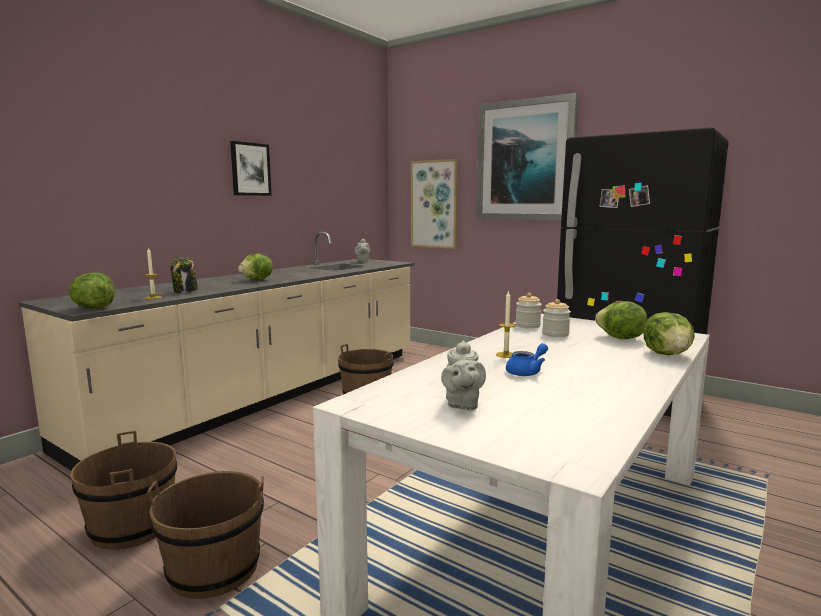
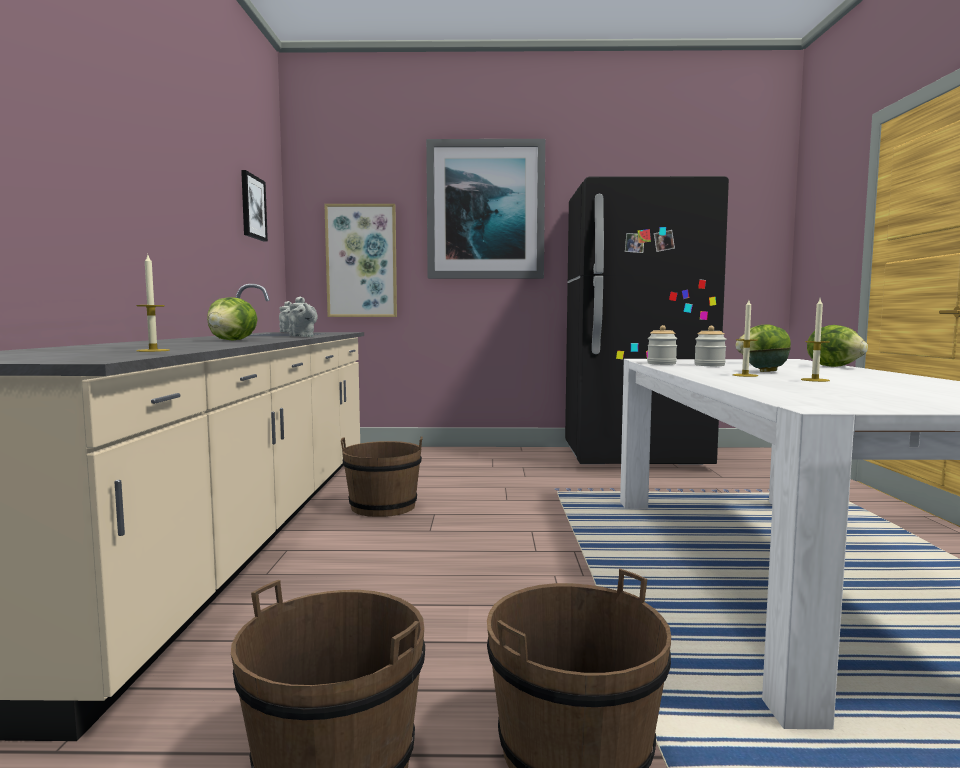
camera: 35 degrees left, 5 degrees down
(94, 308) = (99, 358): lettuce -> none
(185, 291) = (175, 347): jar -> none
(250, 169) = (165, 170): picture -> picture (252, 207)
(462, 404) = (886, 396): grey teapot -> grey teapot (302, 337)
(527, 372) = (815, 380): blue teapot -> candle
(550, 353) = (766, 372): none -> green bowl

